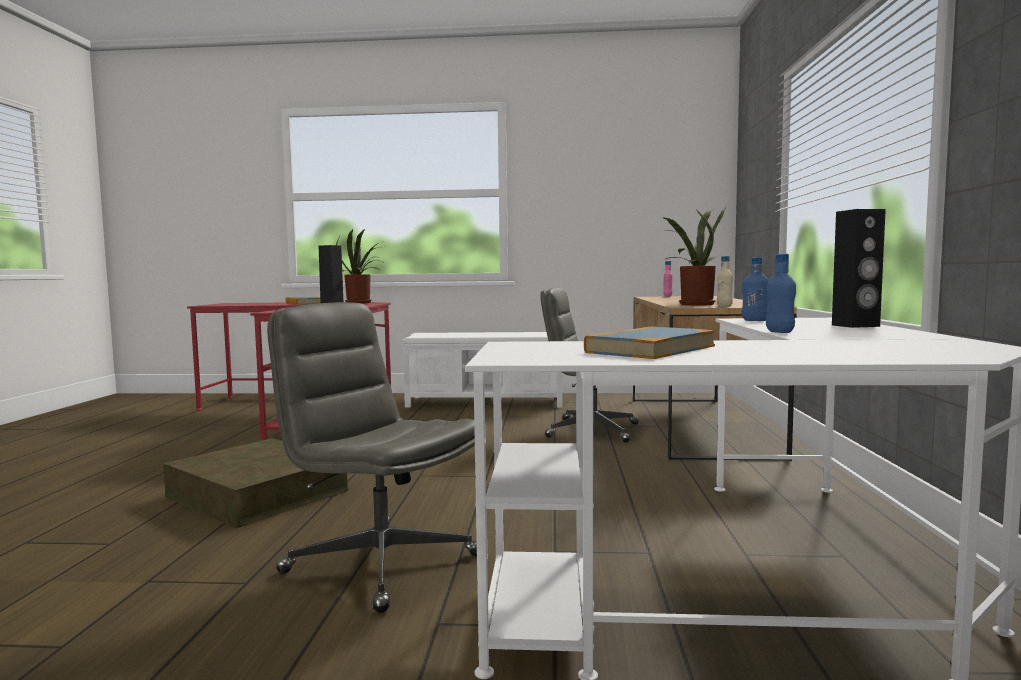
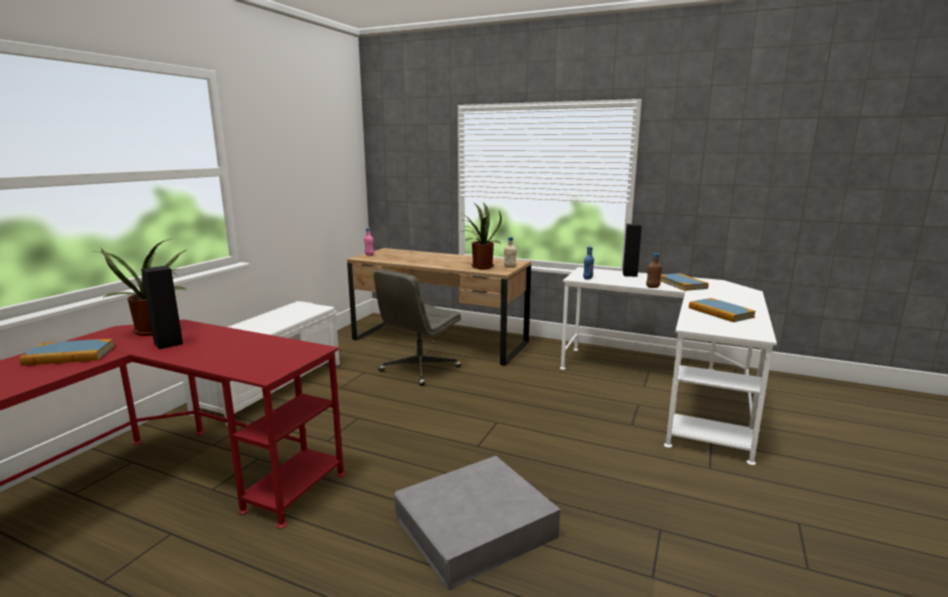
camera: 70 degrees left, 10 degrees up
(257, 494) = (475, 527): brown storage box -> grey storage box
(380, 563) = (638, 477): grey office chair -> none
(779, 332) = (653, 287): blue bottle -> brown bottle
(864, 337) = (682, 284): none -> book

